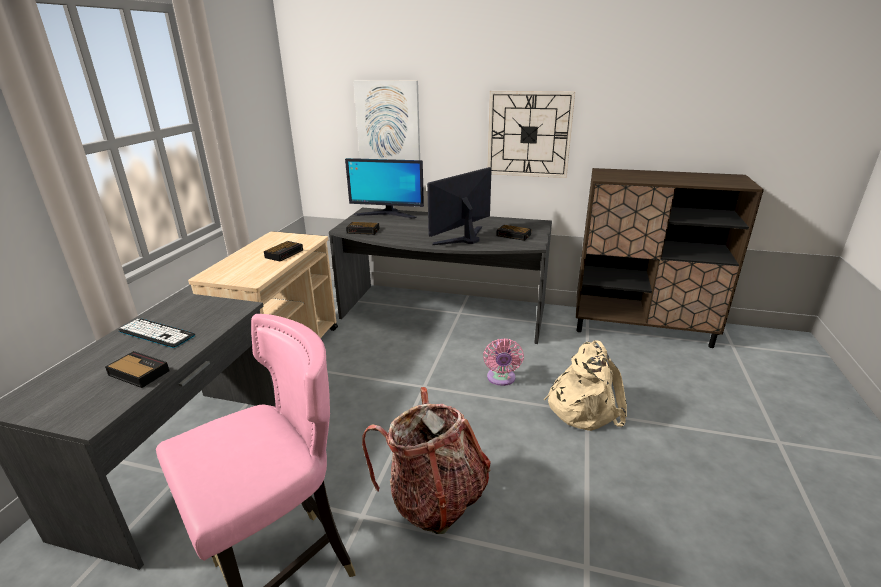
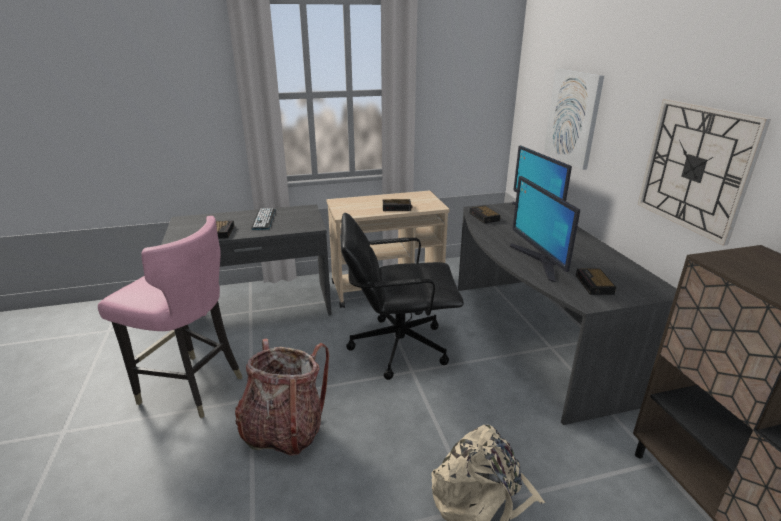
camera: 60 degrees right, 0 degrees up
(382, 381) = (398, 346): none -> black office chair
(464, 238) = (540, 261): monitor -> monitor turned 120 degrees counterclockwise
(501, 379) = (469, 417): pink fan -> none

